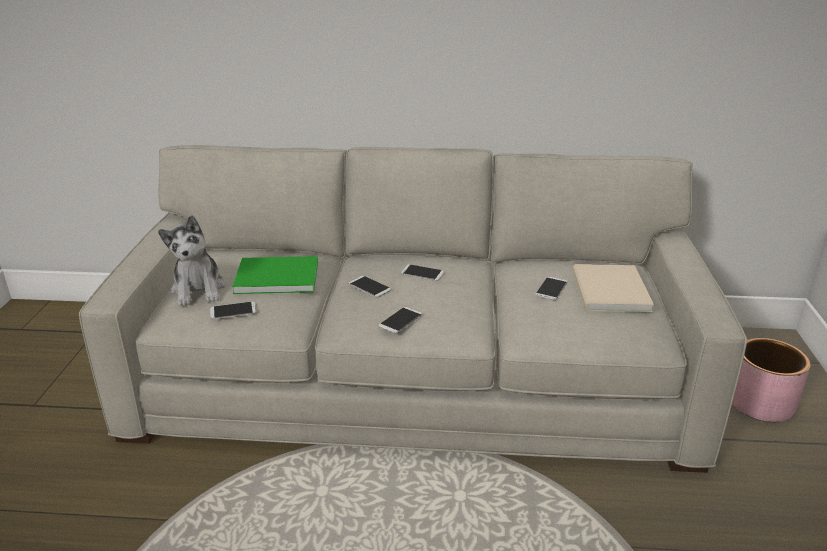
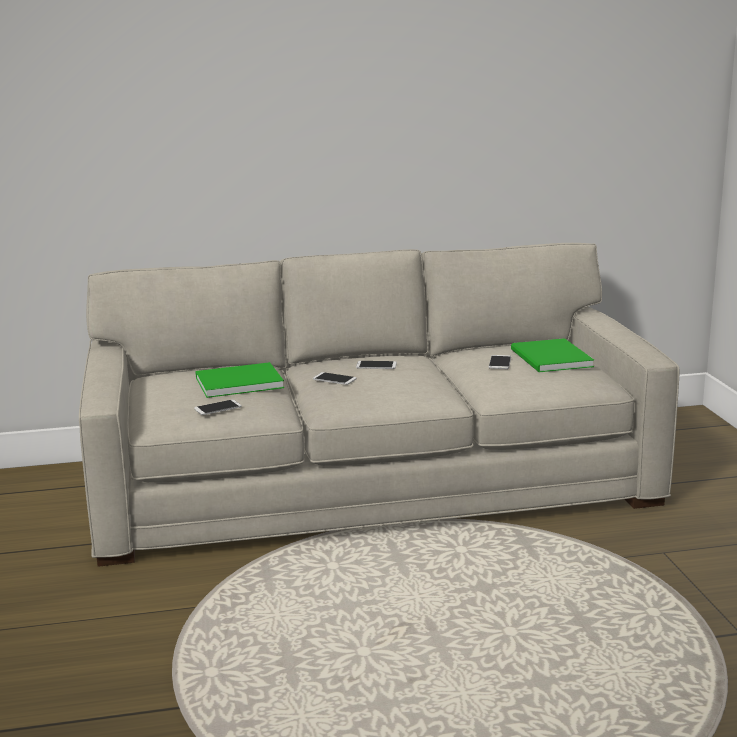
camera: 15 degrees left, 10 degrees down
(199, 289) = (168, 399): plush toy -> none
(400, 320) = (380, 396): phone -> none
(608, 292) = (550, 359): beige book -> green book
(760, 403) = (691, 457): pink planter -> none

